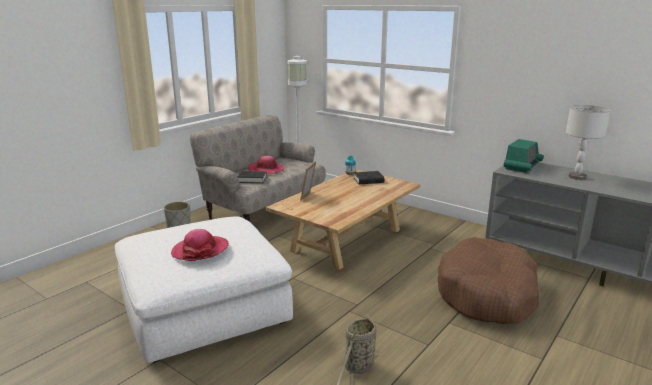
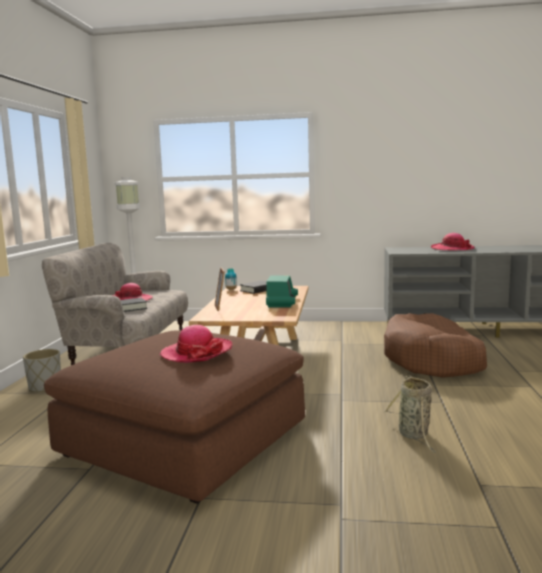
camera: 30 degrees left, 10 degrees down
(203, 307) = (184, 440): white ottoman -> brown ottoman
(522, 166) = (401, 249): radio -> radio (282, 302)
(577, 177) = (452, 249): grey table lamp -> hat

